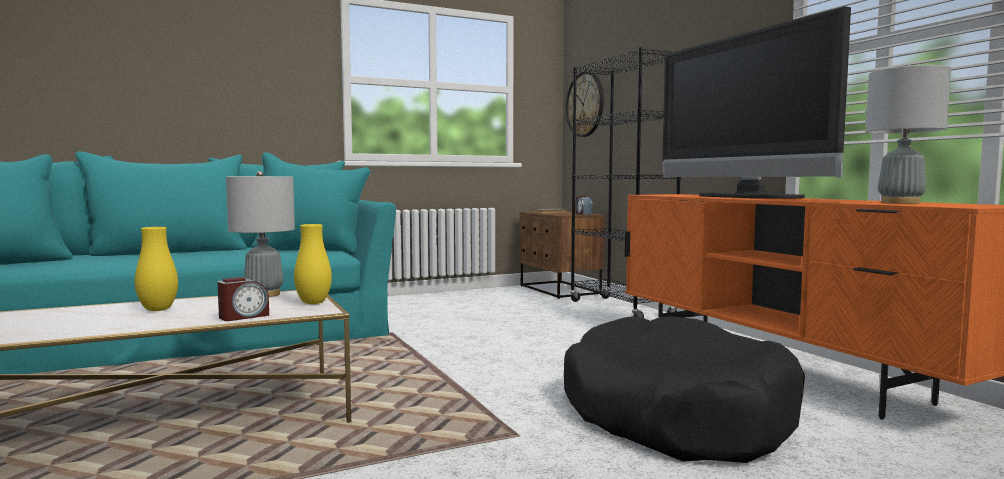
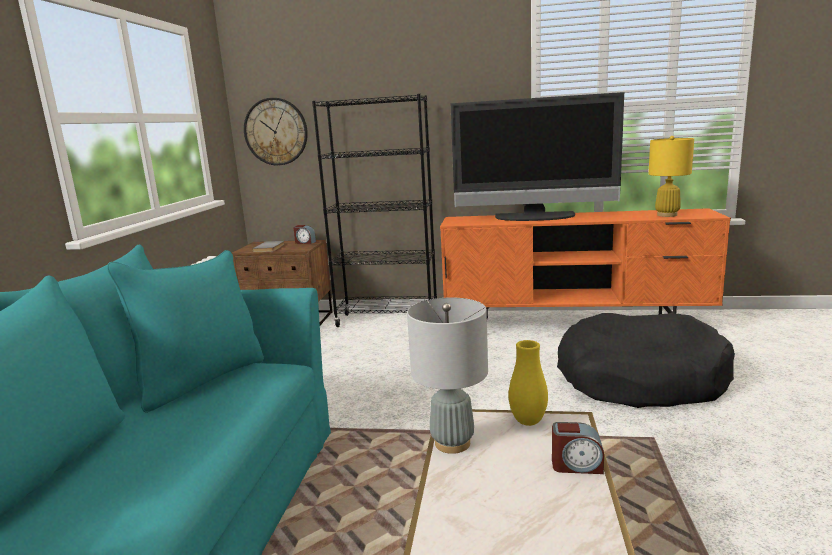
camera: 55 degrees left, 10 degrees up
(158, 309) = (492, 522): yellow vase -> none
(243, 316) = (576, 465): alarm clock -> alarm clock turned 105 degrees clockwise
(900, 203) = (667, 215): grey table lamp -> yellow table lamp

